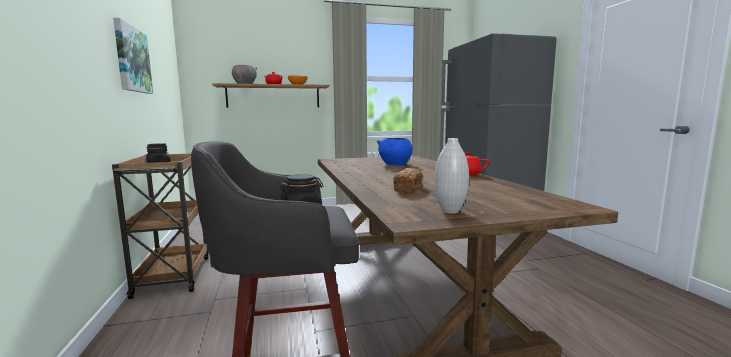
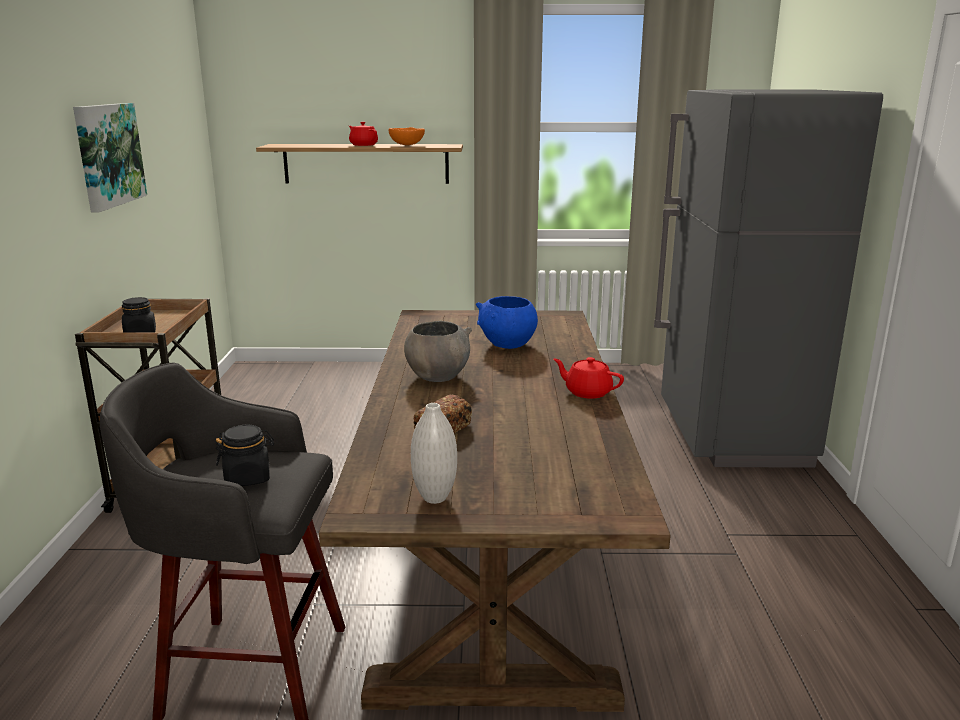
camera: 15 degrees right, 10 degrees up
(245, 84) = (313, 145): grey bowl -> grey bowl (437, 376)

